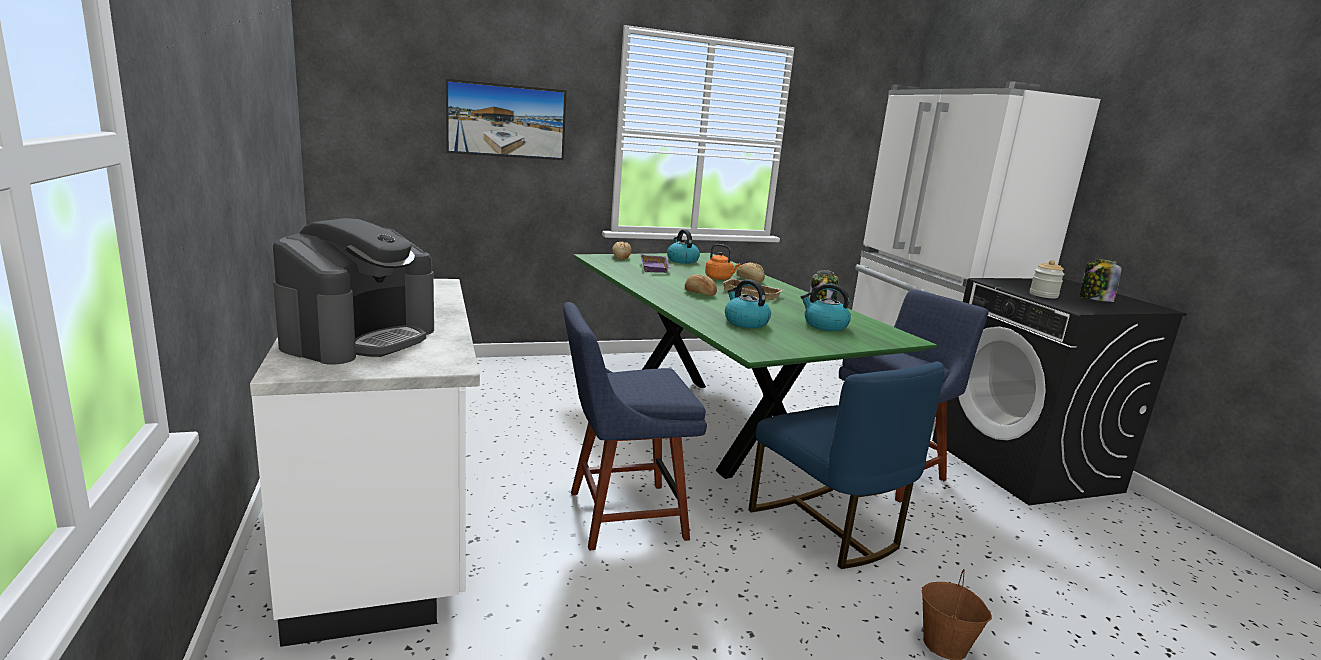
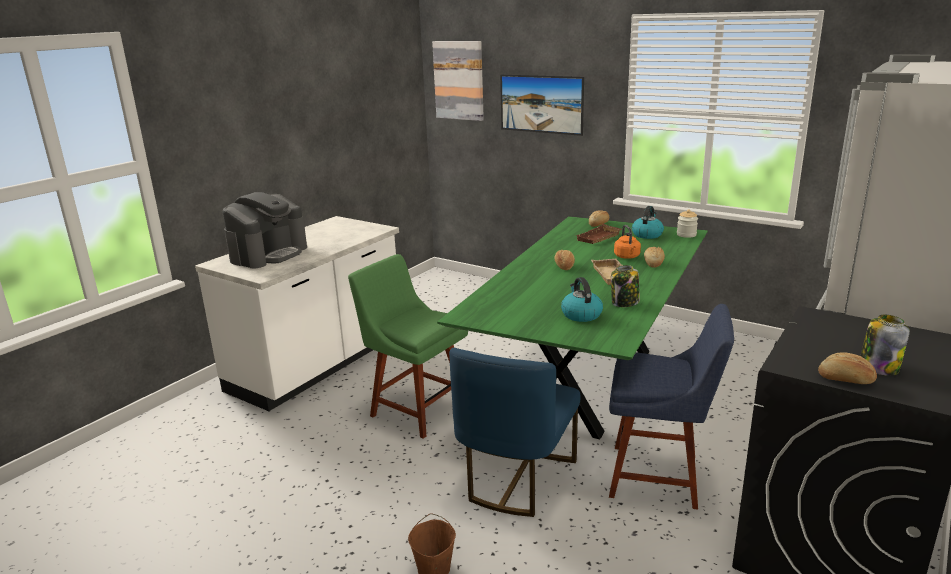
camera: 55 degrees right, 5 degrees up
(360, 338) = (269, 254): coffee machine -> coffee machine turned 45 degrees counterclockwise
(371, 82) = (459, 80): none -> picture
(620, 515) = (416, 408): blue chair -> green chair
(656, 268) = (599, 238): purple tray -> brown tray
(745, 322) = (524, 296): kettle -> none
(1043, 295) = (813, 343): jar -> jar (686, 235)
(1112, 309) = (846, 380): none -> bread

